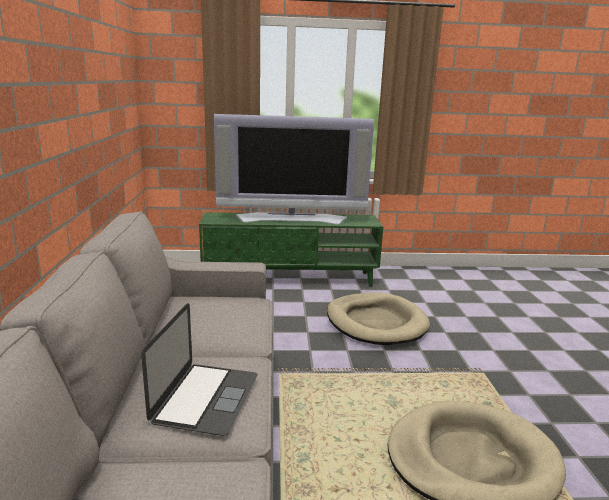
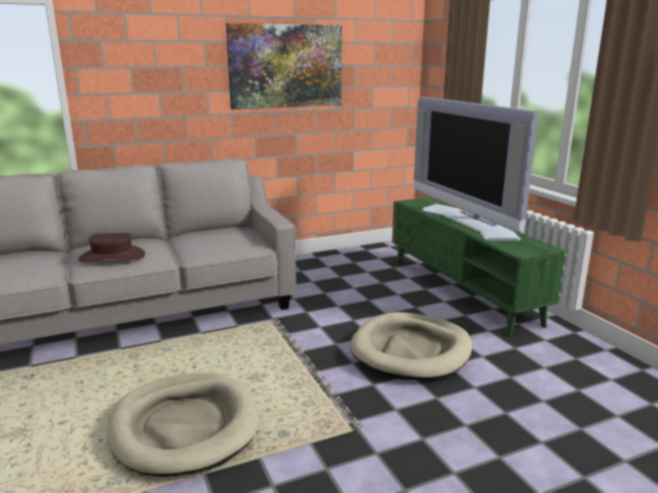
camera: 70 degrees right, 0 degrees up
(85, 83) = (286, 66): none -> picture
(205, 397) = (112, 256): laptop -> brown hat

